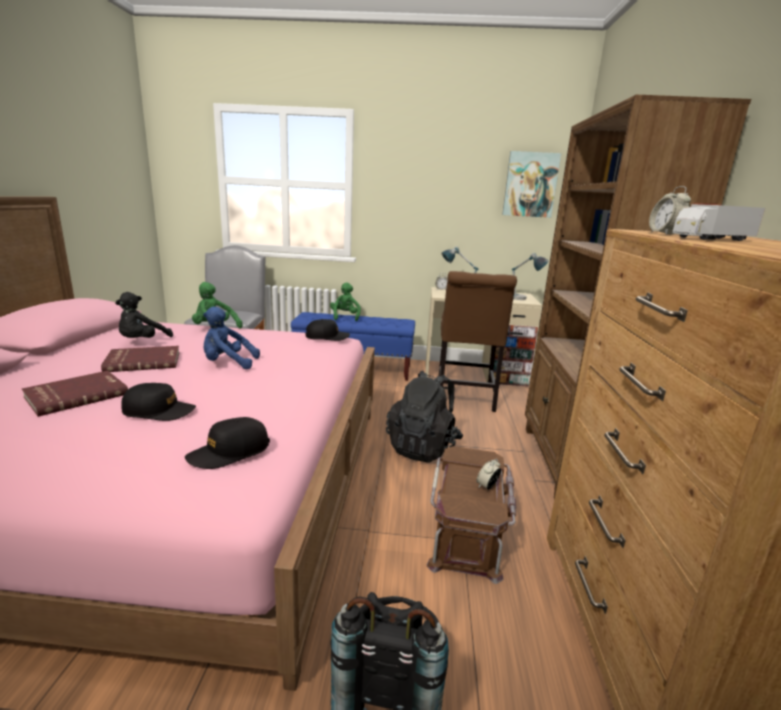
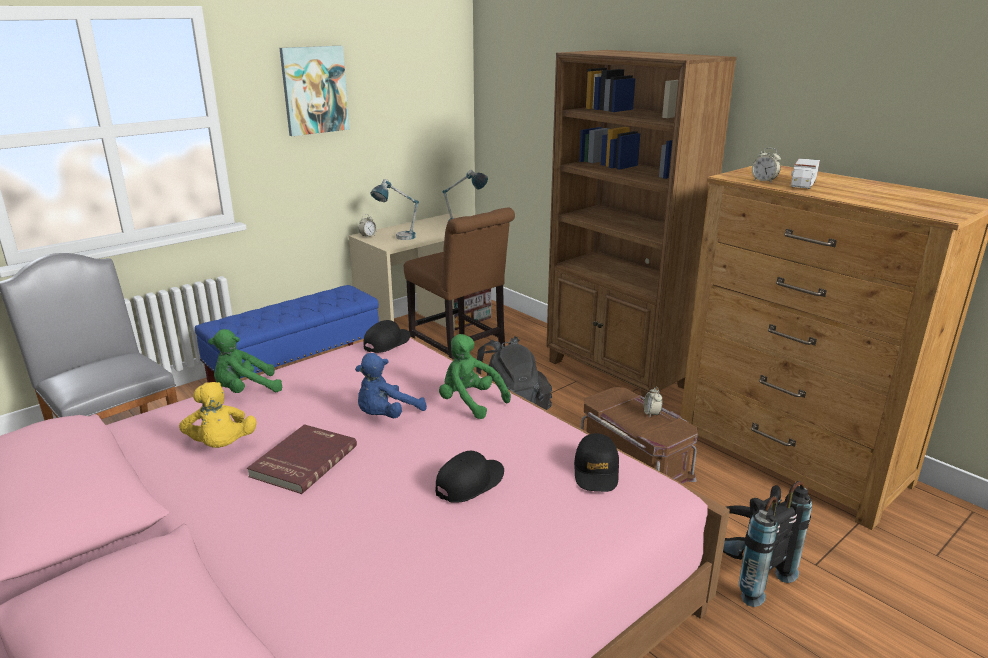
camera: 45 degrees left, 5 degrees up
(76, 395) = (357, 522): red book -> none
(142, 342) = (221, 446): black plush toy -> yellow plush toy
(345, 317) = (272, 311): green plush toy -> green plush toy (469, 402)
(530, 185) = (430, 87): picture -> picture (314, 90)

